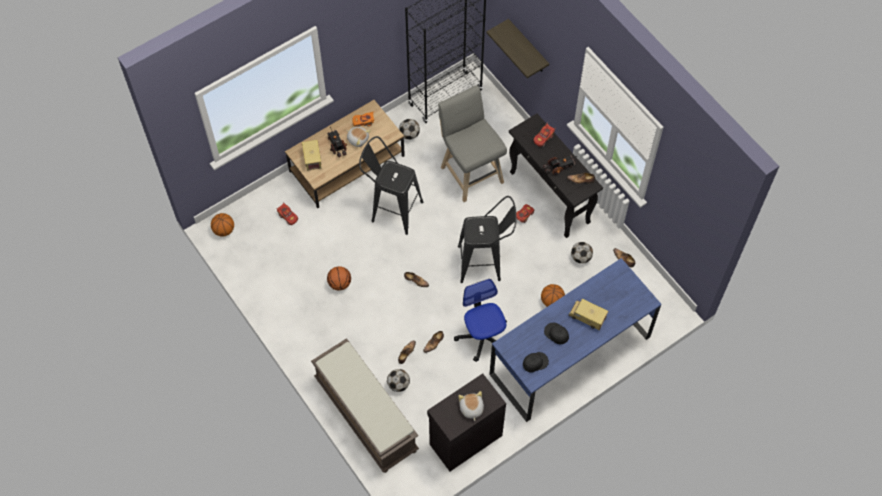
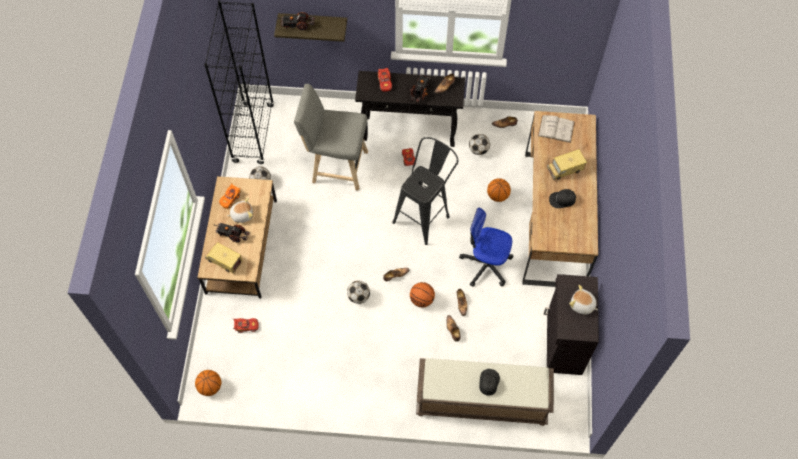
camera: 50 degrees left, 0 degrees up
(339, 283) = (346, 333): basketball -> basketball (421, 299)
(392, 209) = (315, 244): black stool -> none
(398, 384) = (475, 356): football -> football (358, 296)
(510, 38) = (297, 24): none -> toy truck
(535, 362) = (574, 232): black cap -> black cap (488, 382)
(570, 355) = (553, 218): blue desk -> brown desk
(619, 285) = (556, 129): none -> white book

